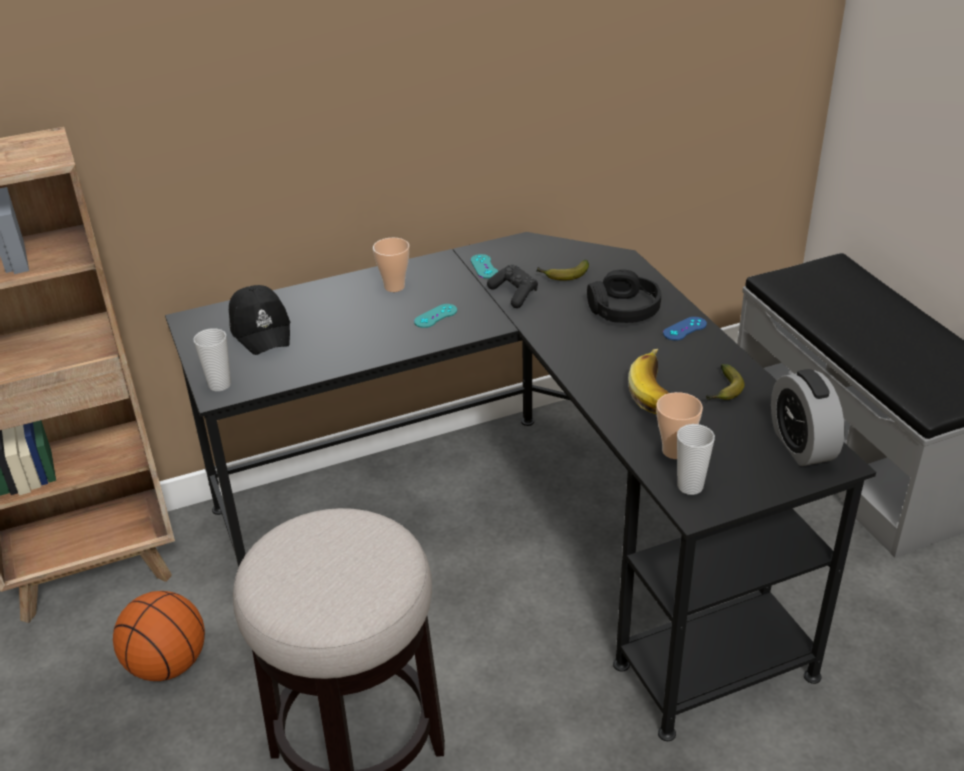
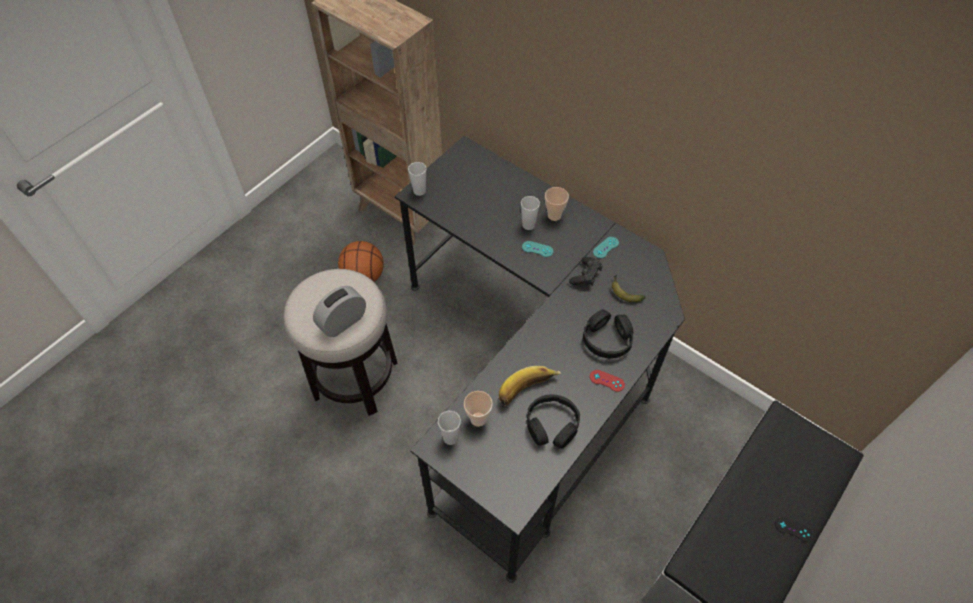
camera: 60 degrees right, 20 degrees up
(261, 329) = (475, 181): black cap -> none
(388, 310) = (528, 225): none -> cup
(684, 329) = (607, 380): blue game controller -> red game controller
(723, 391) = (552, 425): banana -> black headphones
(801, 445) = (520, 485): alarm clock -> alarm clock (343, 322)
(912, 323) = (793, 529): none -> black game controller

